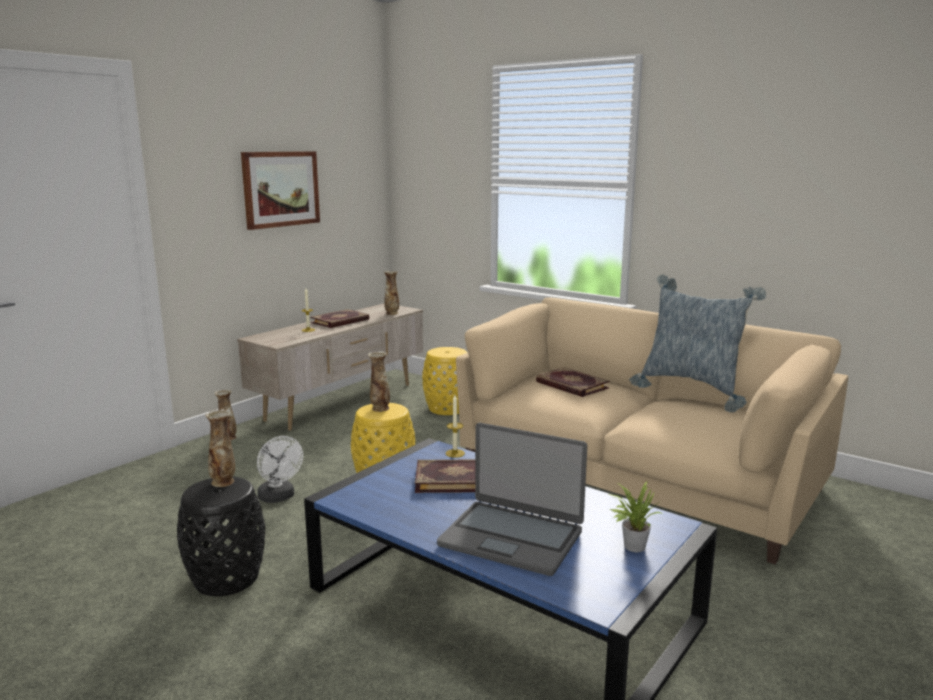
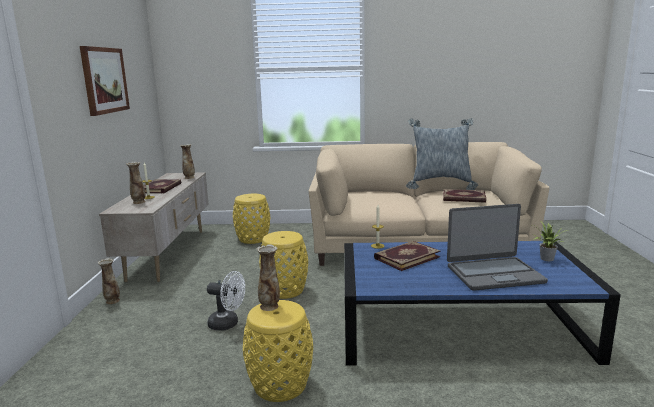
camera: 35 degrees left, 0 degrees up
(227, 578) = (280, 385): black stool -> yellow stool
(380, 408) = (279, 236): vase -> vase (138, 202)
(571, 385) = (374, 196): book -> book (464, 198)

